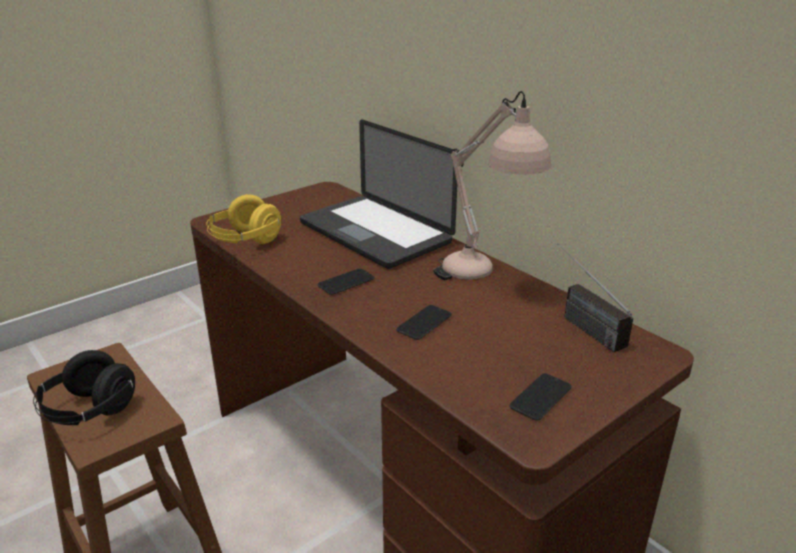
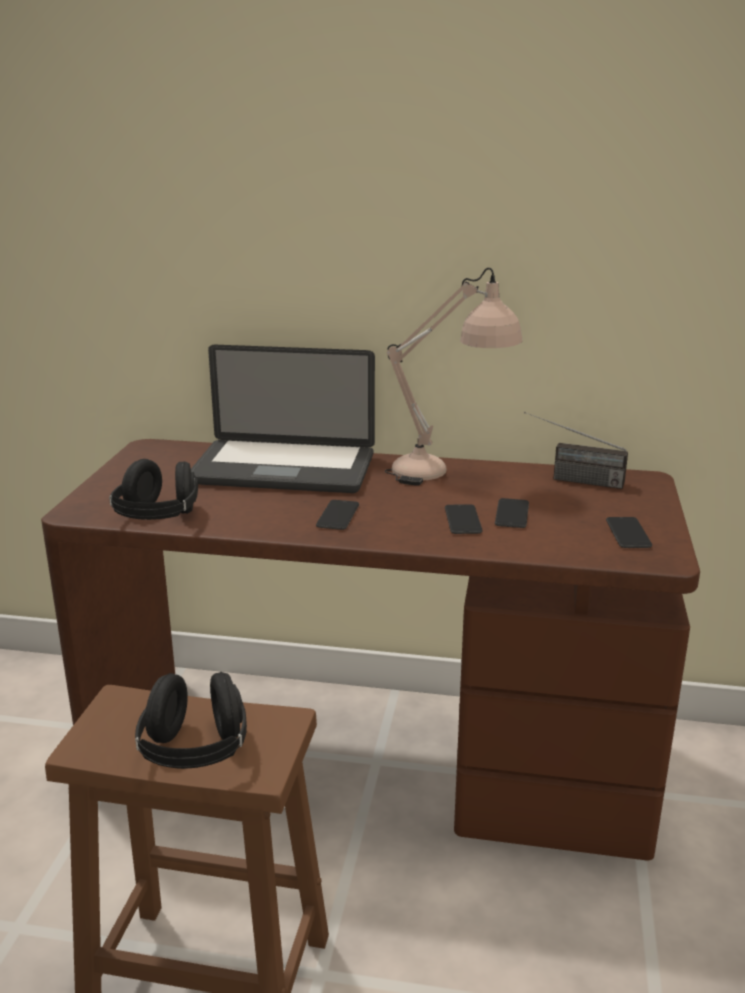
camera: 40 degrees left, 5 degrees down
(245, 241) = (158, 518): yellow headphones -> black headphones
(471, 334) = (512, 514): none -> phone

